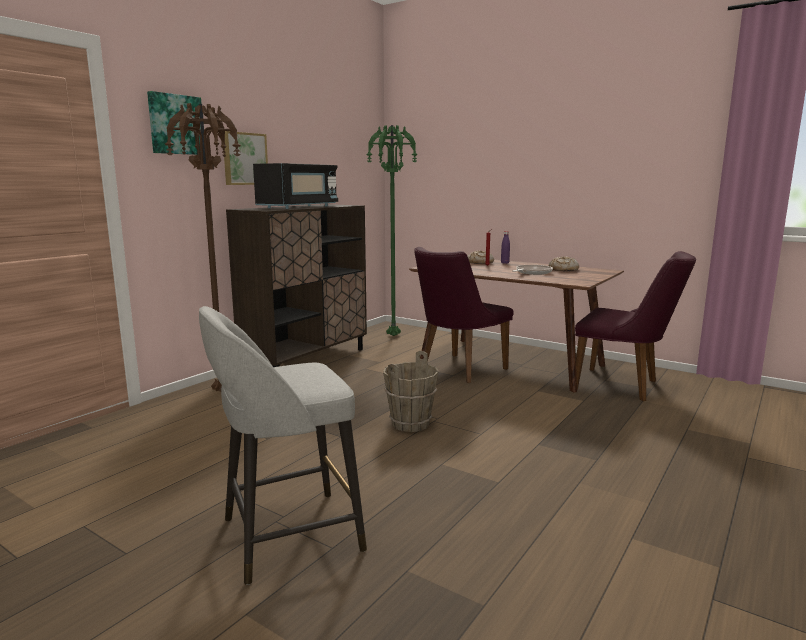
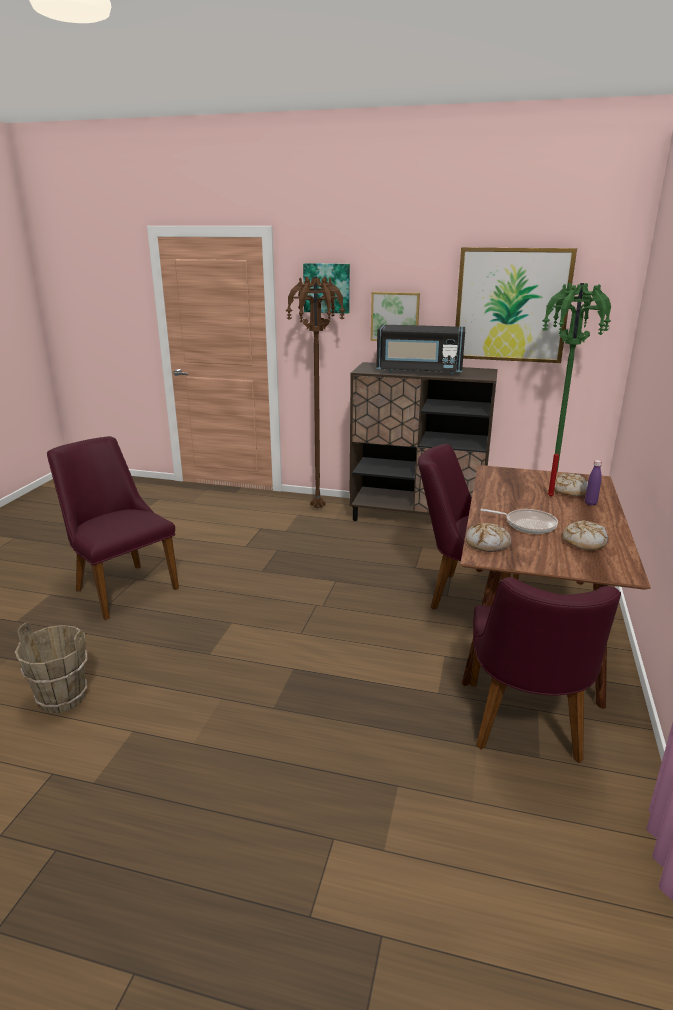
camera: 70 degrees right, 10 degrees up
(287, 535) = (121, 586): grey stool -> purple chair
(324, 148) = (511, 305): none -> picture
(411, 424) = (302, 595): brown bucket -> brown bucket (62, 699)
(560, 280) = (487, 544): none -> bread

